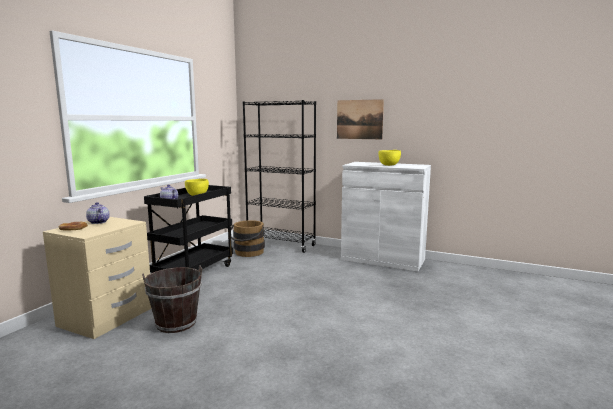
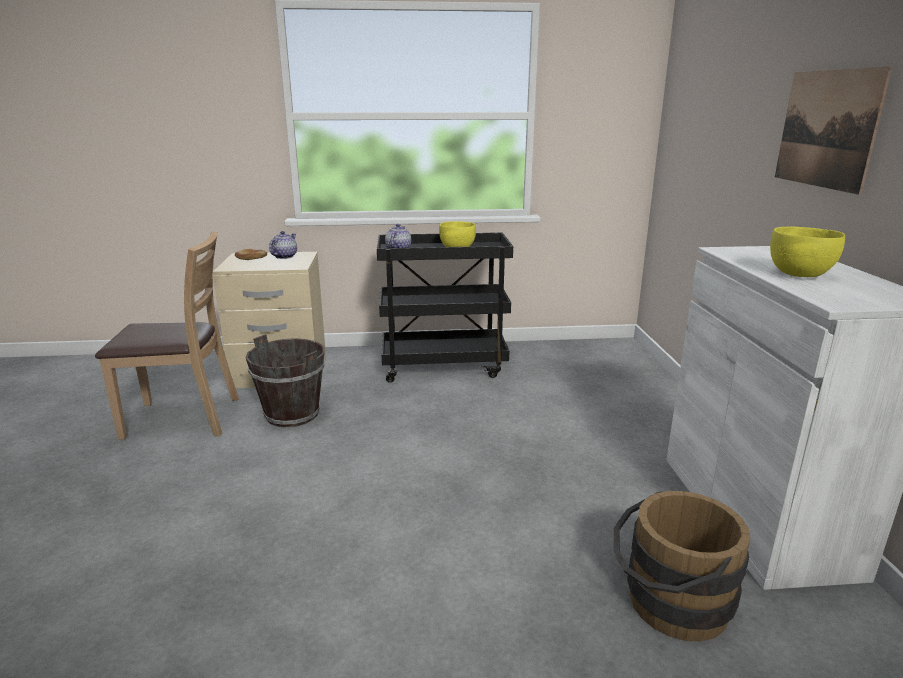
camera: 60 degrees right, 10 degrees up
(109, 364) = (184, 418): none -> brown chair
(248, 253) = (562, 371): brown bucket -> brown bucket (668, 604)
(281, 245) = (641, 382): black bookcase -> none

